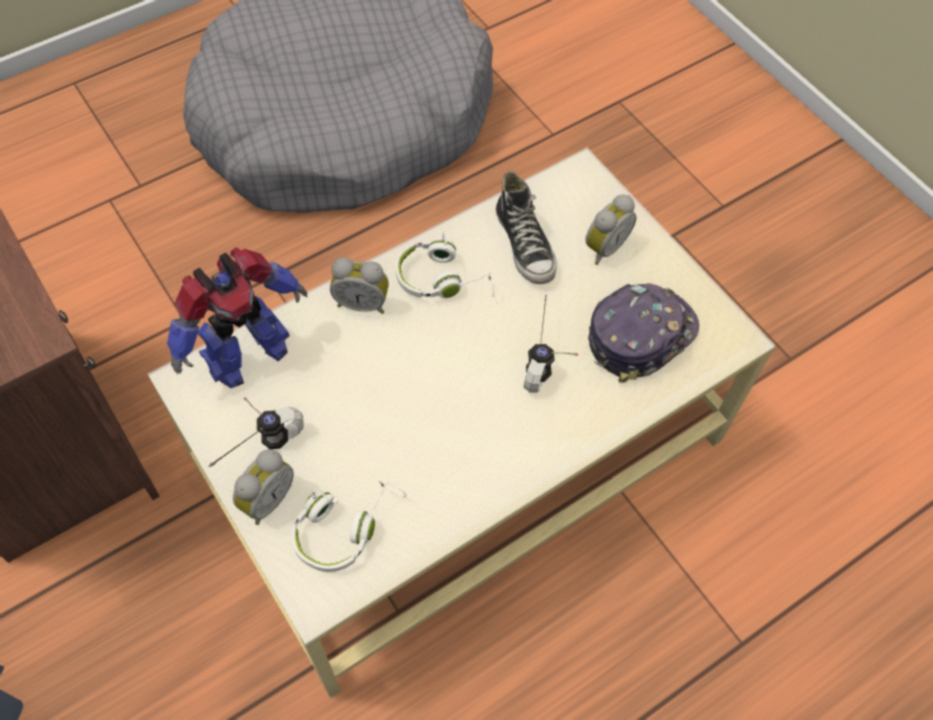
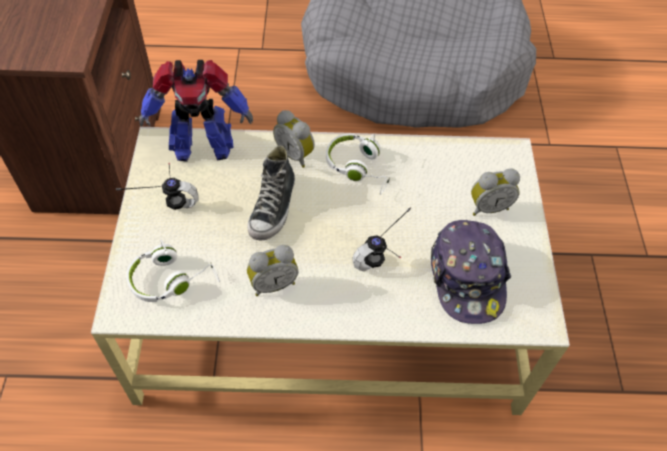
camera: 35 degrees right, 5 degrees down
(266, 499) = (142, 234): alarm clock -> alarm clock (273, 283)
(525, 246) = (432, 177): shoe -> shoe (273, 208)
(639, 335) = (467, 278): cap -> cap turned 90 degrees clockwise

